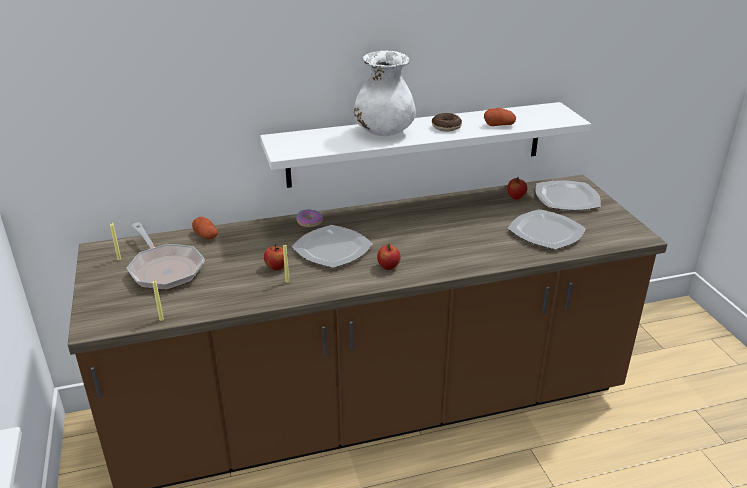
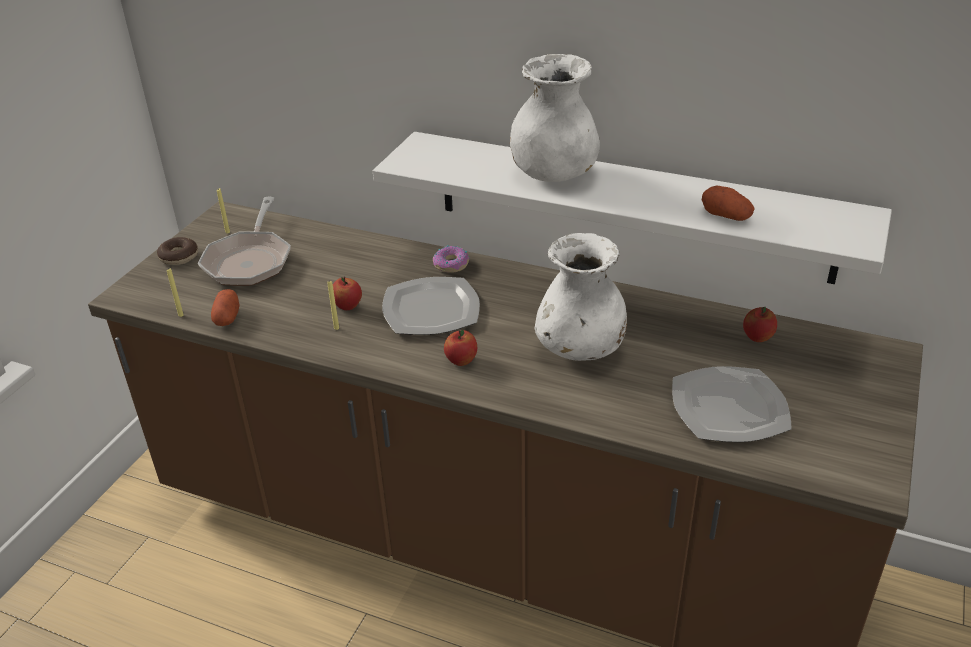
camera: 40 degrees right, 5 degrees up
(206, 235) = (331, 238): potato -> potato (227, 317)
(442, 235) = (580, 349): none -> white vase
(446, 127) = (646, 194): donut -> donut (179, 257)
(566, 198) = (835, 371): plate -> none

